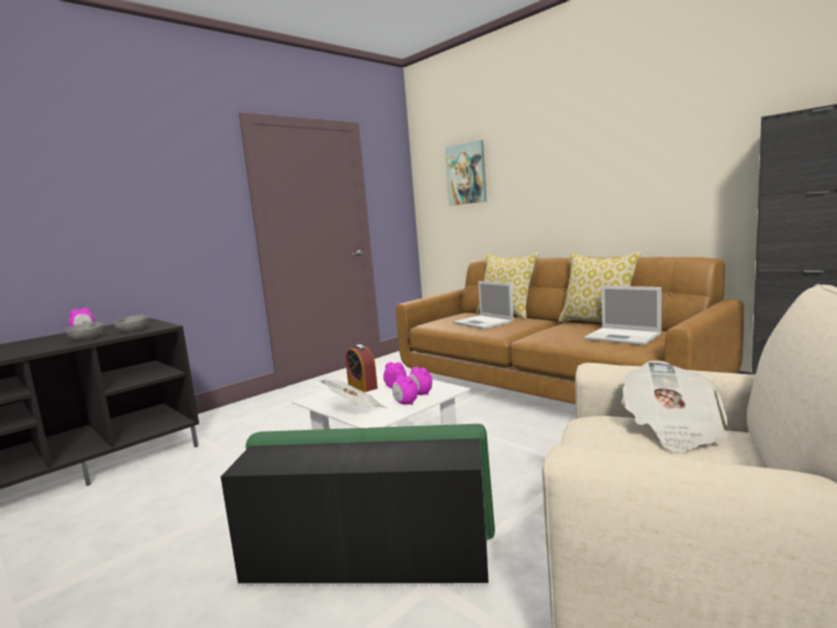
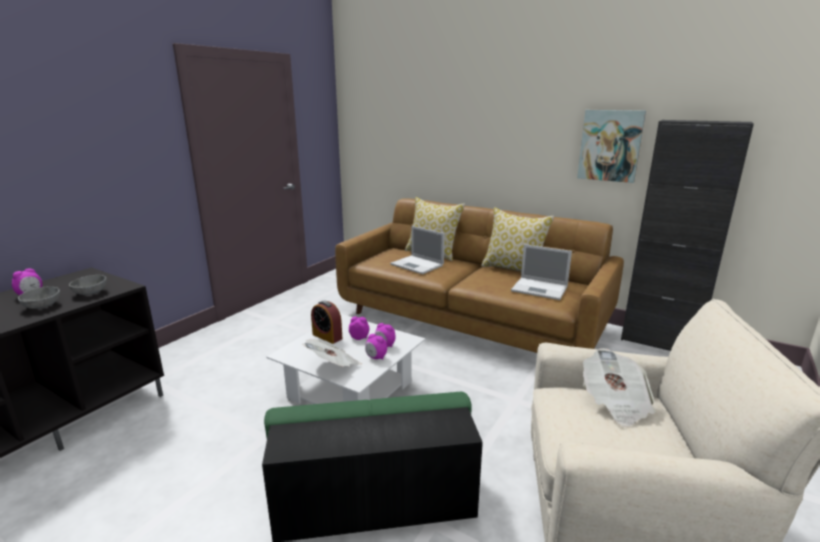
camera: 15 degrees left, 10 degrees up
(466, 174) = (394, 115): picture -> picture (610, 145)

